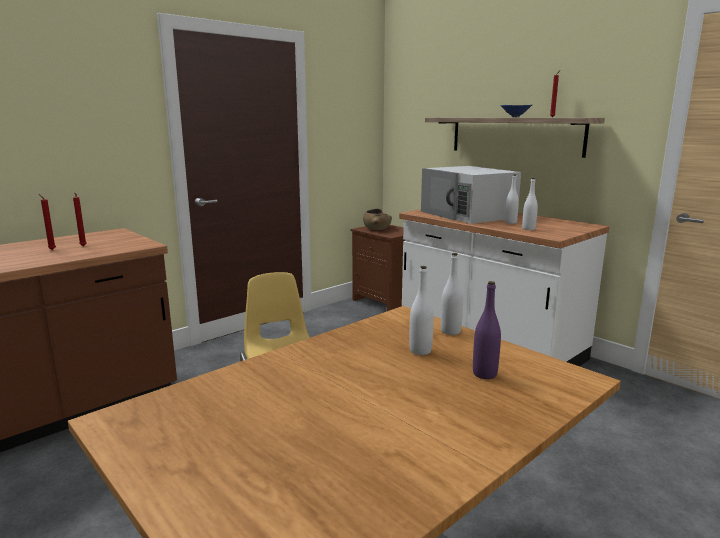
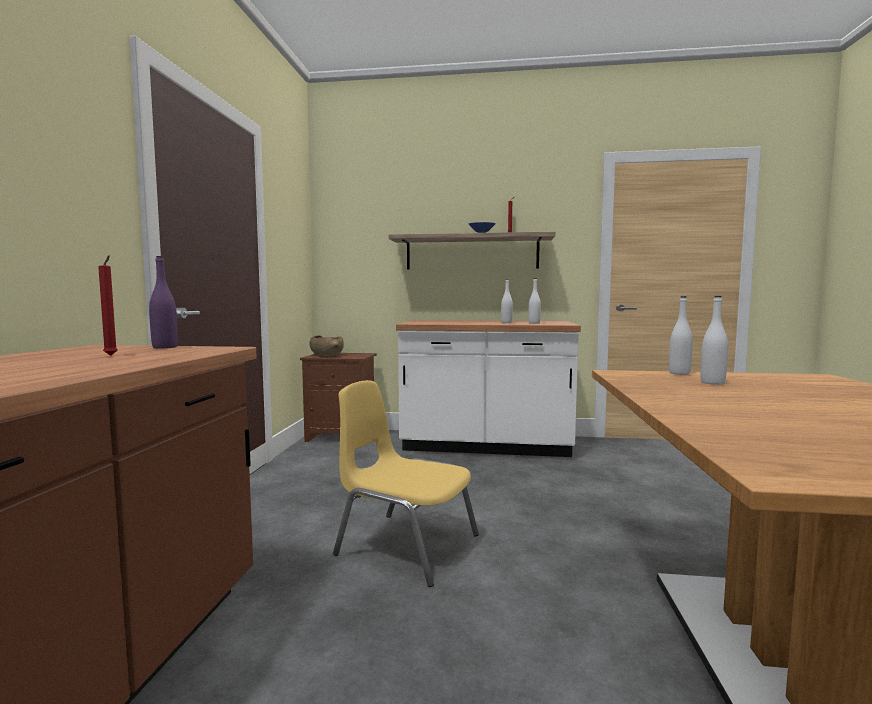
camera: 40 degrees left, 10 degrees down
(51, 249) = (57, 361): red candle -> none
(468, 214) = (456, 322): white microwave -> none
(484, 374) = (786, 383): purple bottle -> purple bottle (165, 347)

